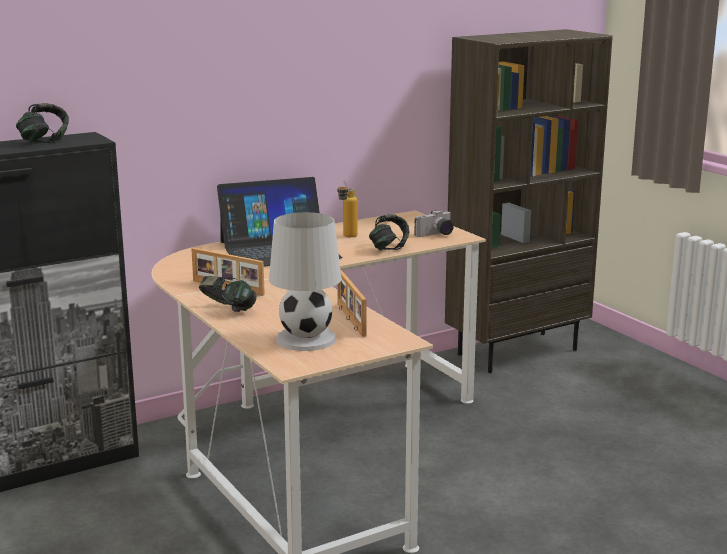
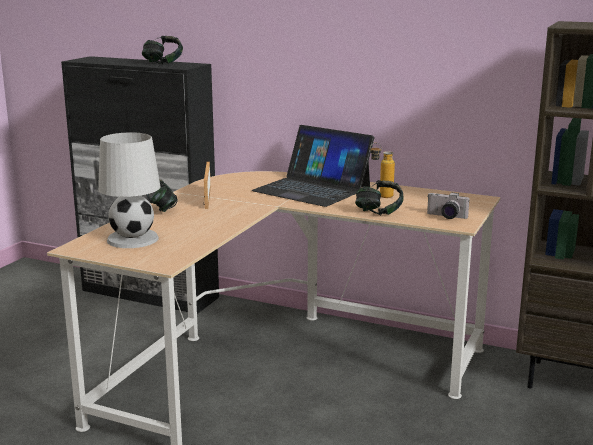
camera: 55 degrees right, 0 degrees up
(349, 319) = (190, 240): picture frame -> none

